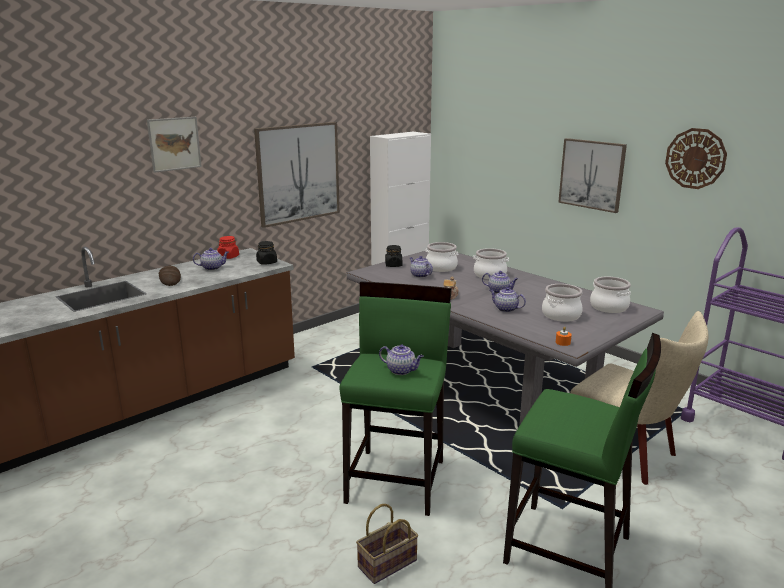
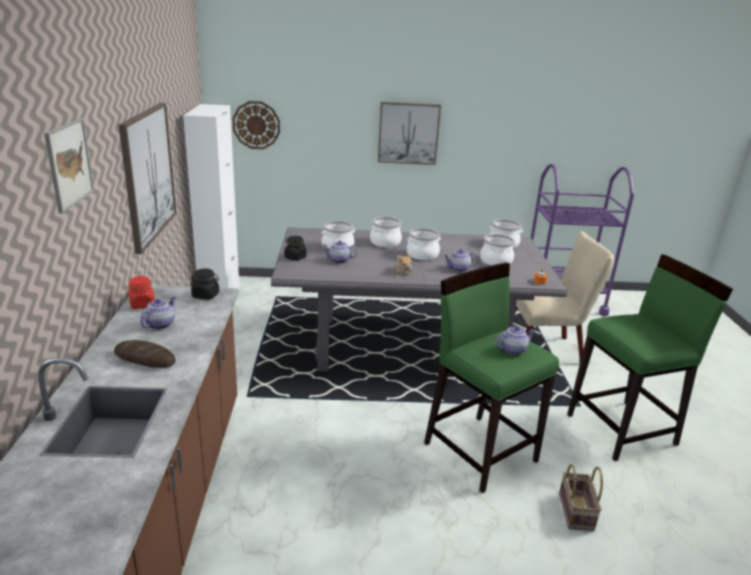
camera: 50 degrees left, 5 degrees up
(499, 291) = (422, 255): teapot -> cooking pot
(695, 158) = (499, 113): wall clock -> wall clock (256, 125)

